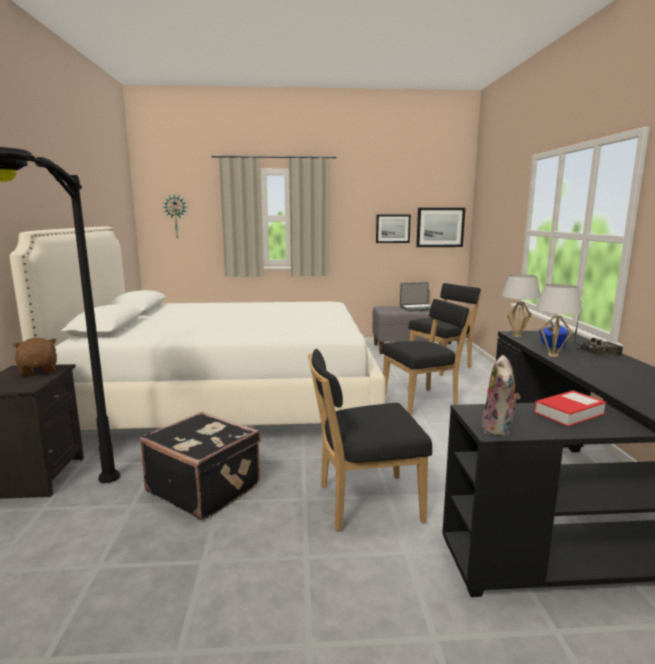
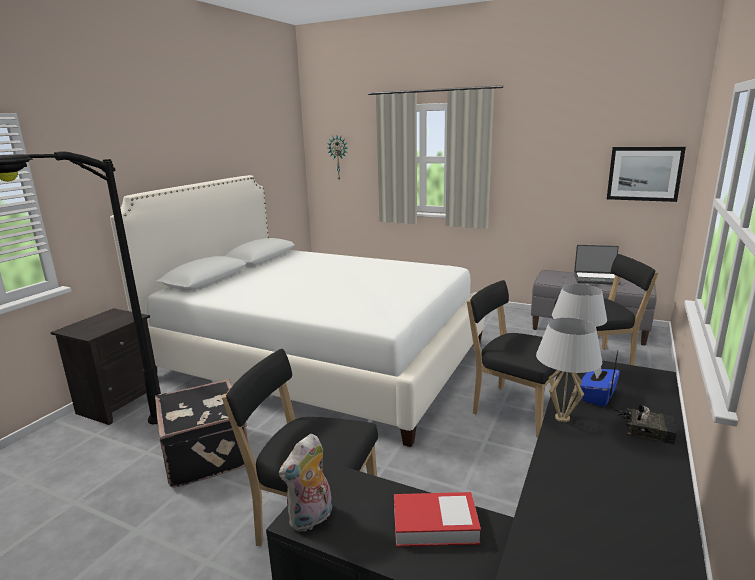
camera: 30 degrees right, 5 degrees up
(39, 371) = (119, 318): brown plush toy -> none
(392, 228) = (575, 174): picture -> none
(422, 401) = (513, 409): black chair -> black chair turned 150 degrees counterclockwise

